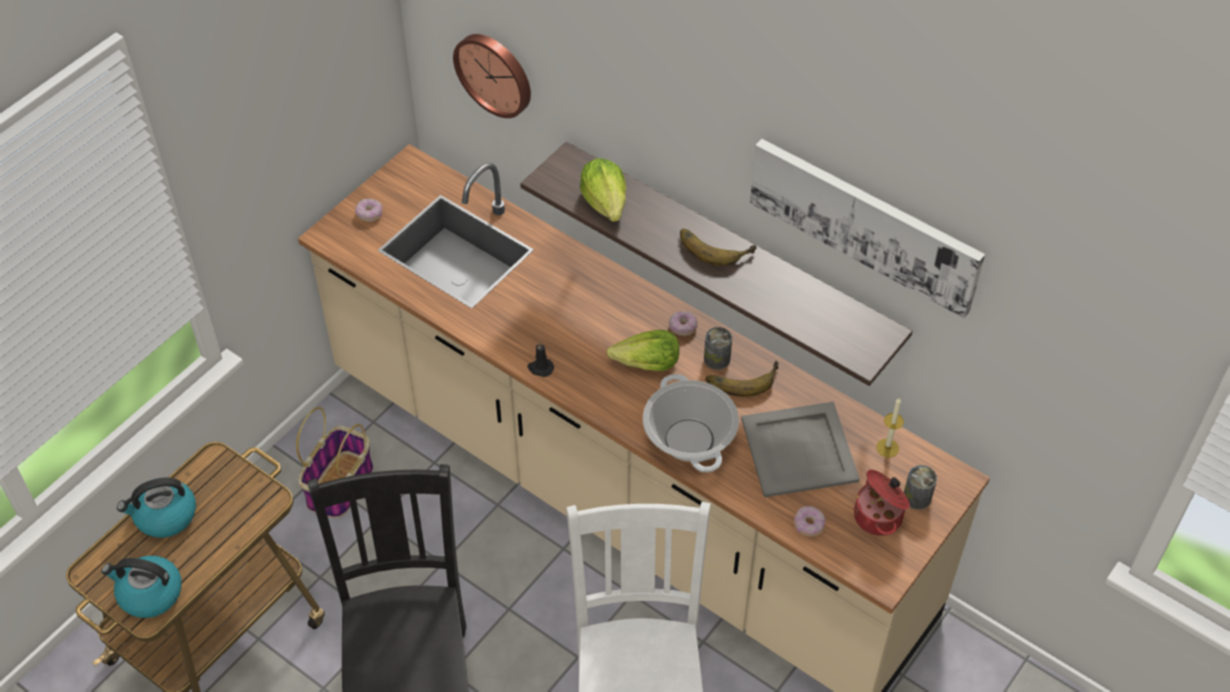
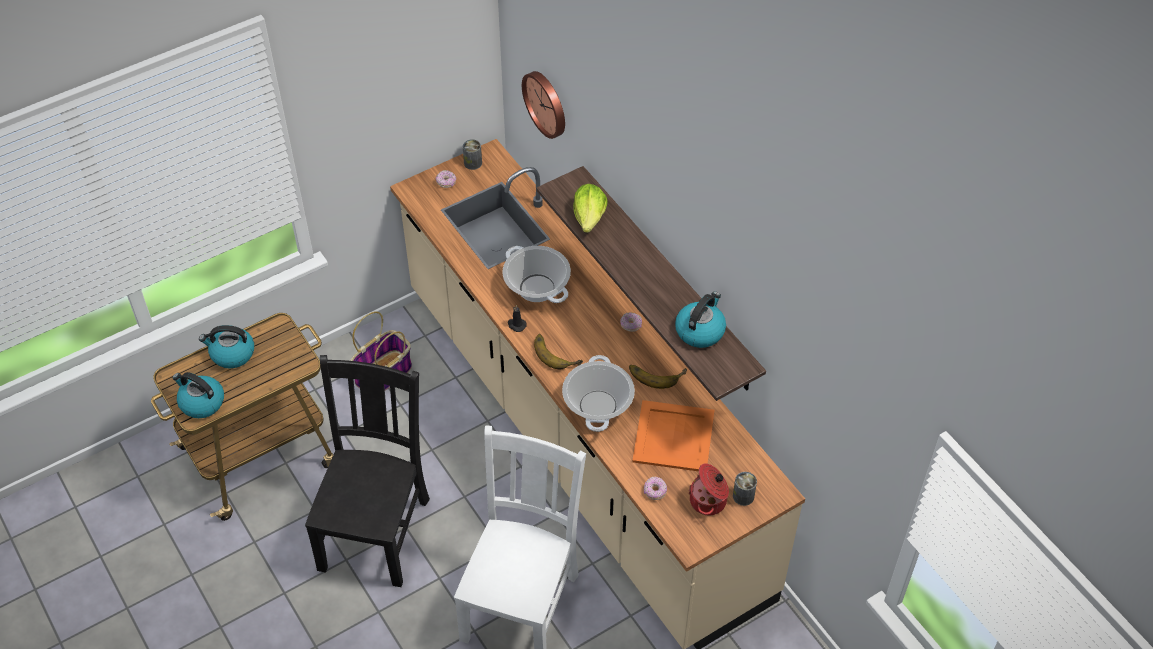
camera: 20 degrees right, 0 degrees up
(545, 315) = (536, 288): none -> cooking pot
(647, 364) = (592, 344): lettuce -> none
(715, 246) = (652, 270): banana -> banana (557, 352)
(717, 359) = (645, 355): can -> can (473, 163)
(798, 449) = (673, 436): grey tray -> orange tray
(809, 304) = (700, 330): none -> kettle
(865, 223) = (741, 281): picture -> none
(887, 448) = (739, 454): candle -> none

